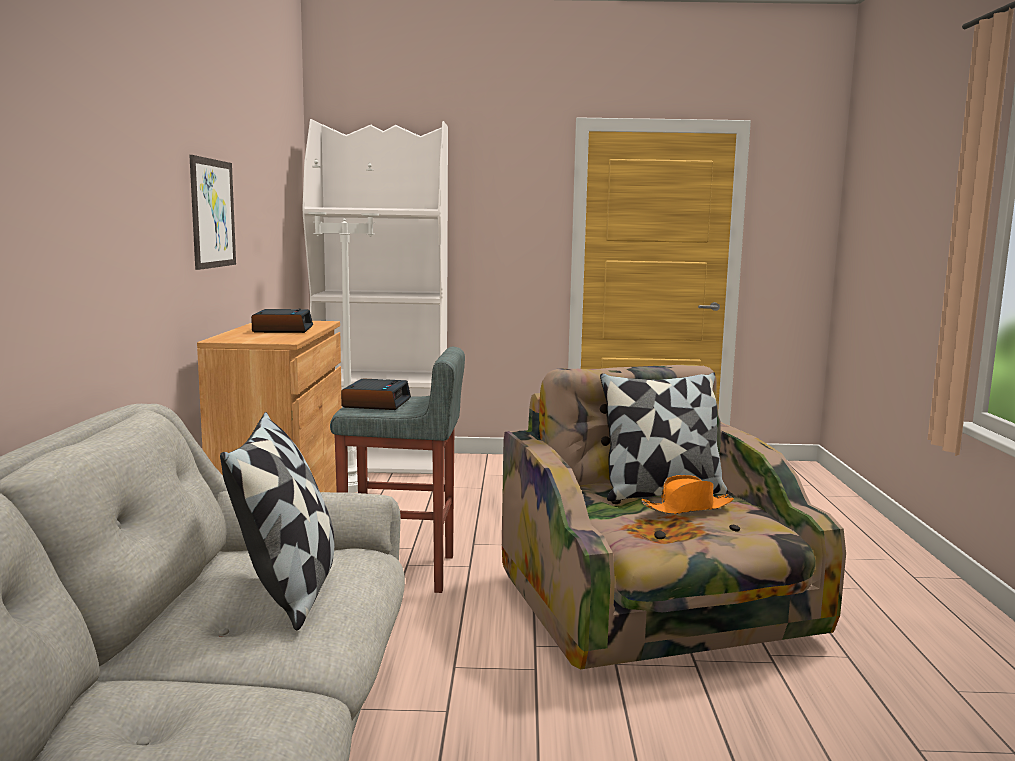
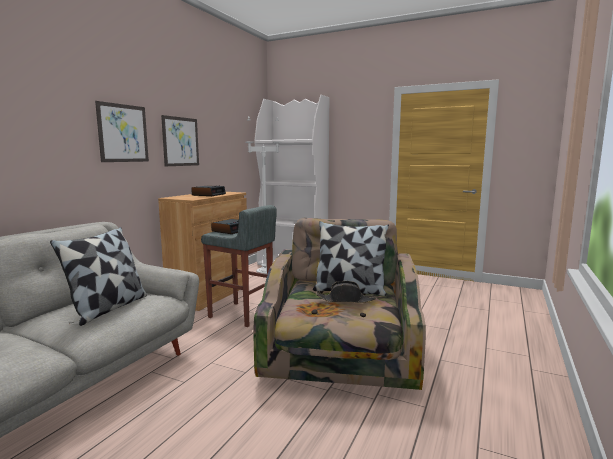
camera: 25 degrees right, 0 degrees up
(145, 197) = (123, 133): none -> picture
(687, 508) = (346, 300): orange hat -> black hat

